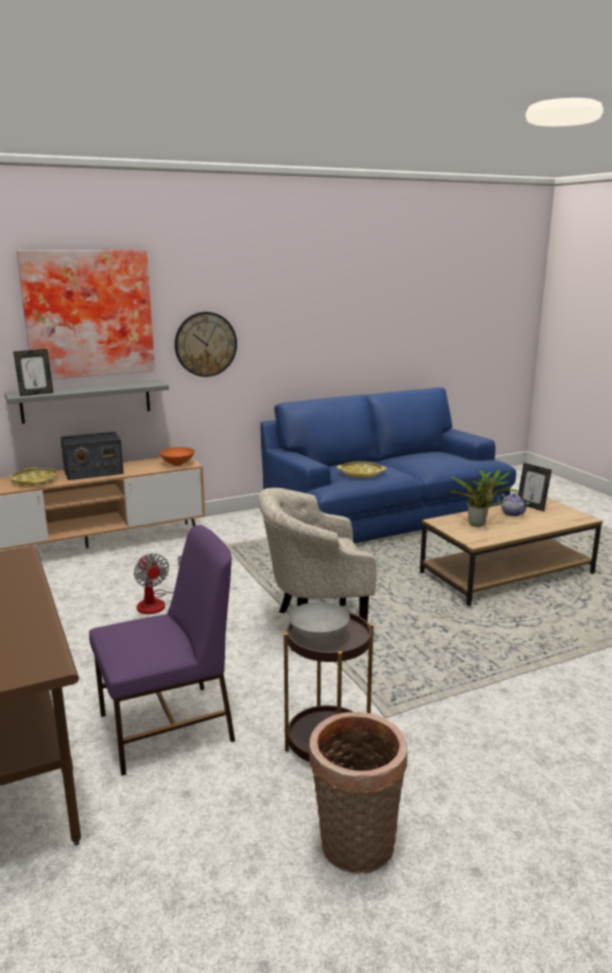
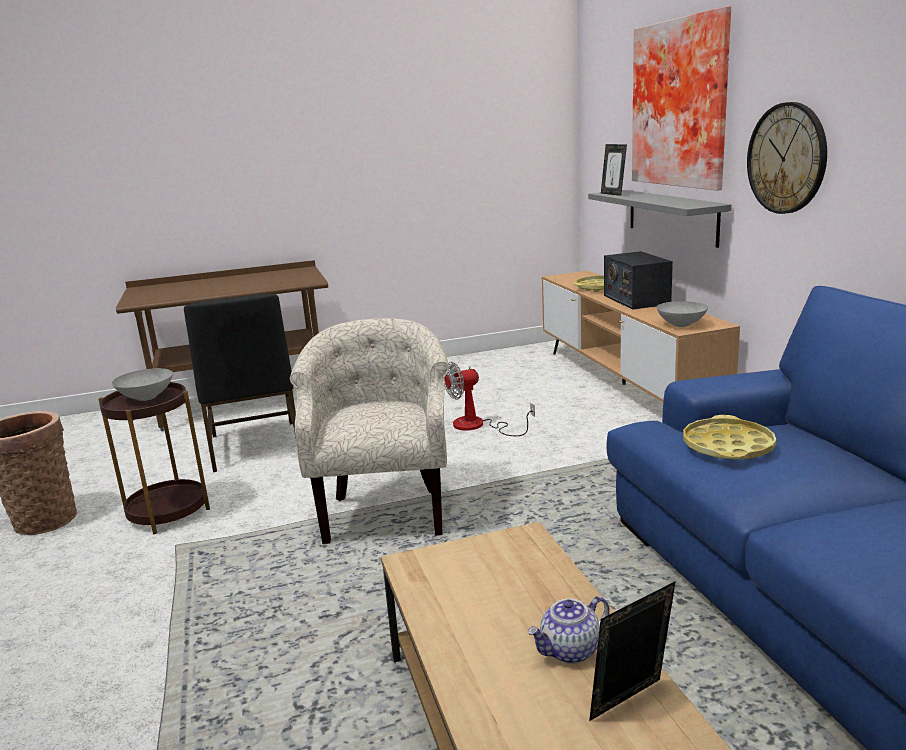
camera: 100 degrees right, 0 degrees up
(169, 727) = (254, 447): purple chair -> black chair
(177, 464) = (681, 324): orange bowl -> grey bowl
(479, 525) = (499, 584): potted plant -> none

